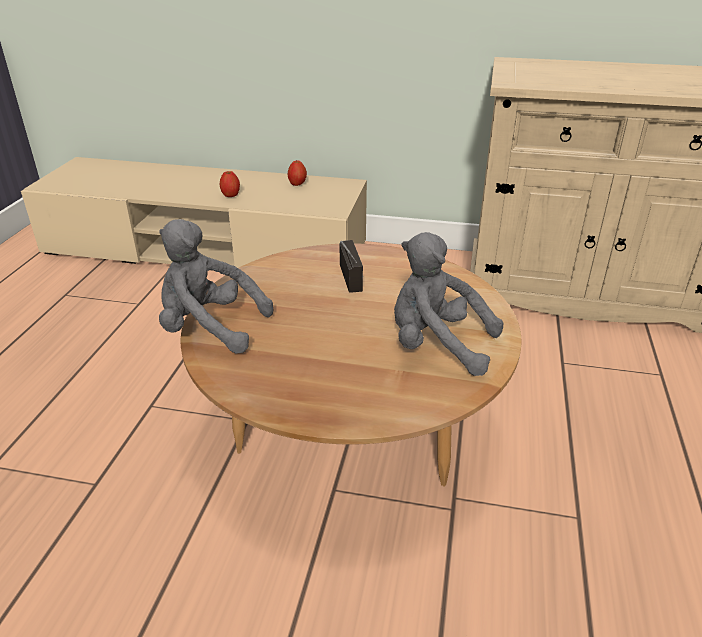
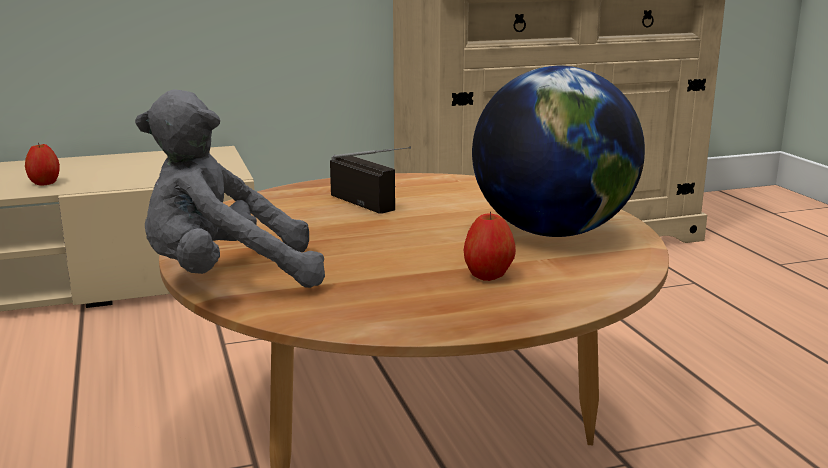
camera: 30 degrees left, 15 degrees down
(297, 184) = (139, 160): apple -> apple (488, 276)
(437, 345) = (552, 232): grey plush toy -> globe

